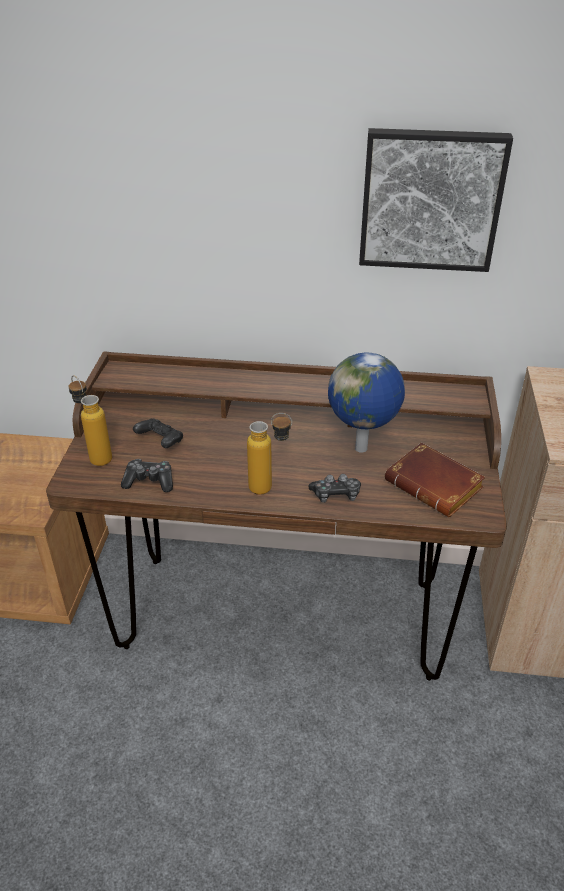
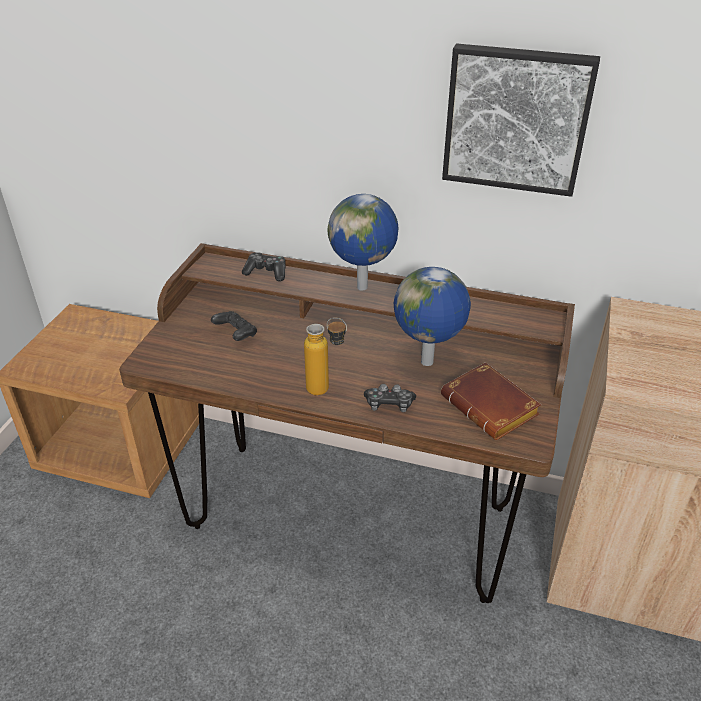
camera: 10 degrees right, 0 degrees up
(96, 455) = (173, 341): bottle -> none
(149, 481) = (215, 371): game controller -> game controller (266, 272)
(283, 380) = (363, 287): none -> globe

